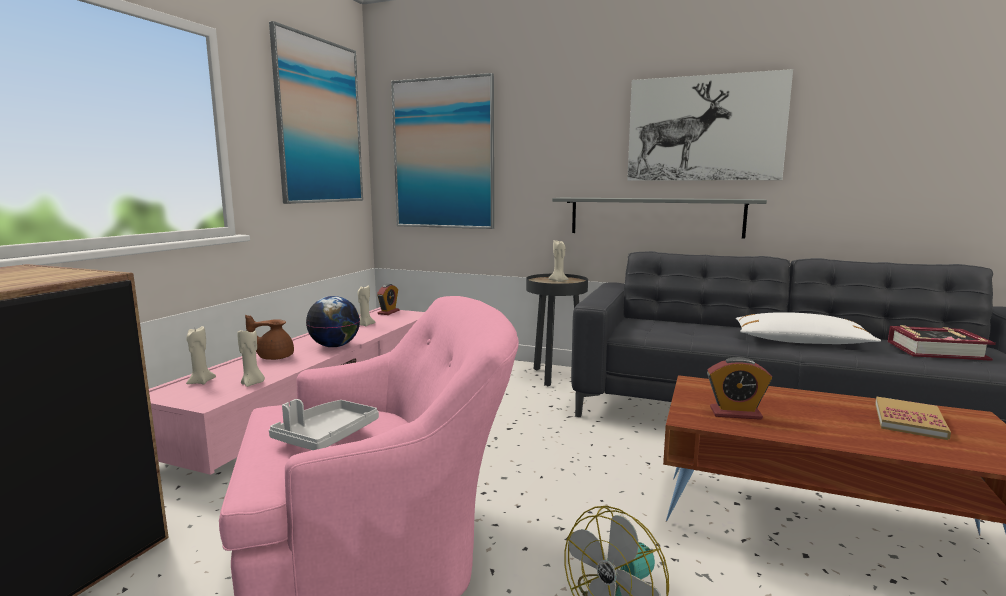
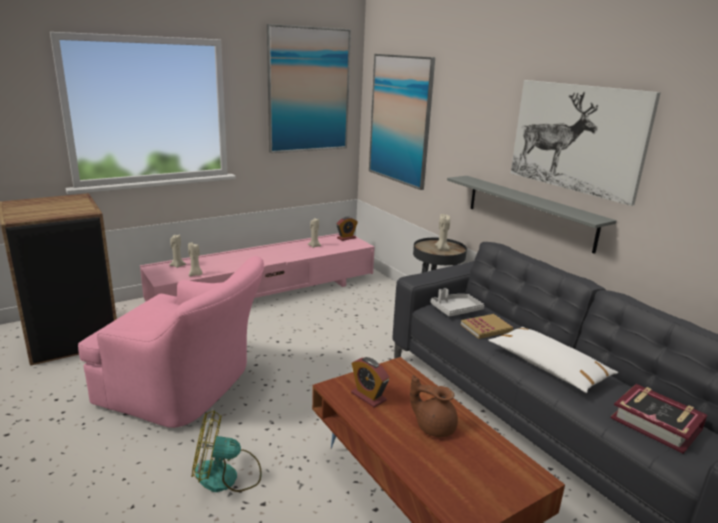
camera: 35 degrees right, 10 degrees up
(274, 357) = (230, 258): brown teapot -> brown teapot (434, 426)
(326, 436) = (150, 321): grey tray -> grey tray (456, 310)
(335, 346) = (271, 259): globe -> none
(909, 421) = (472, 456): book -> book (486, 328)

